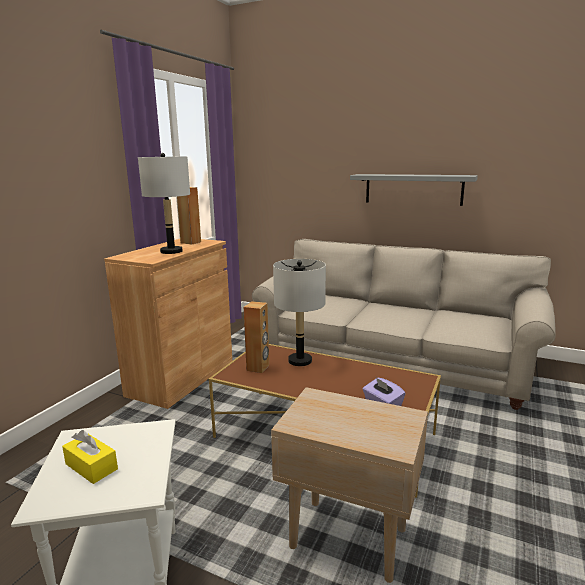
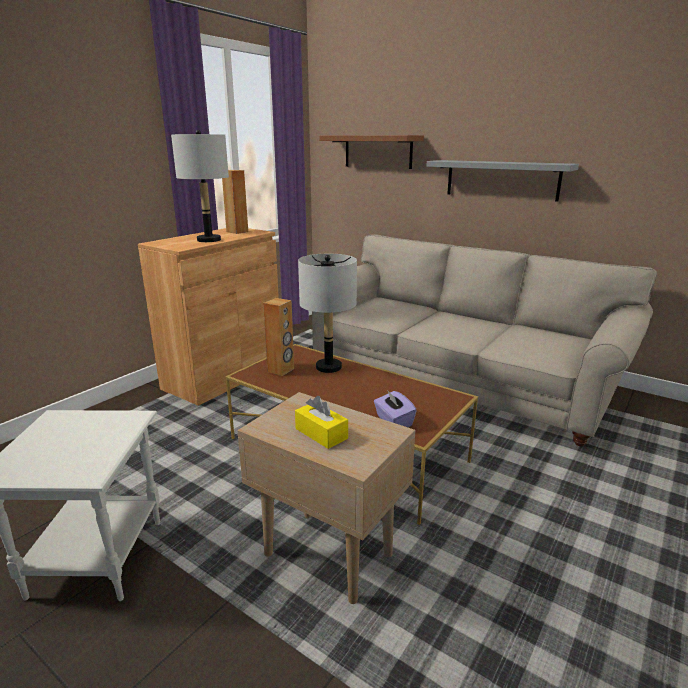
camera: 10 degrees right, 5 degrees up
(91, 466) = (55, 446): yellow tissue box -> yellow tissue box (321, 433)
(301, 167) = (378, 151): none -> brown shelf

